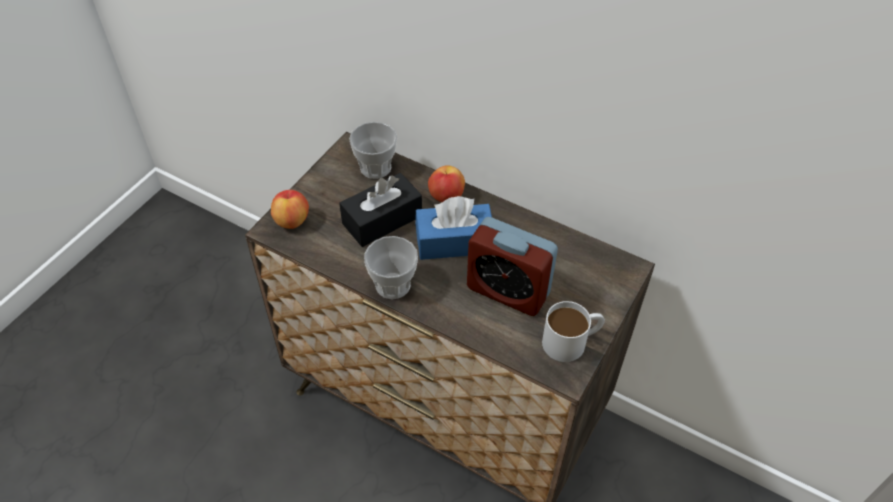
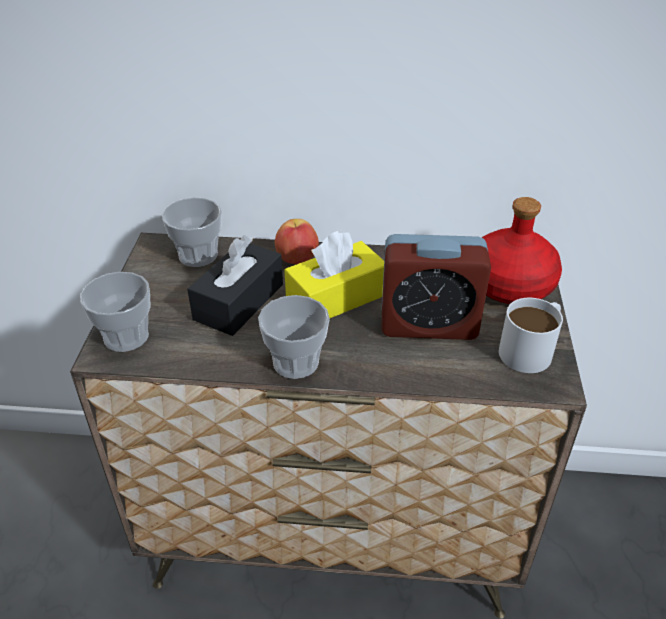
camera: 25 degrees left, 10 degrees down
(292, 221) = (126, 336): apple -> cup
(454, 242) = (336, 297): blue tissue box -> yellow tissue box
(597, 279) = (509, 284): none -> red bottle

